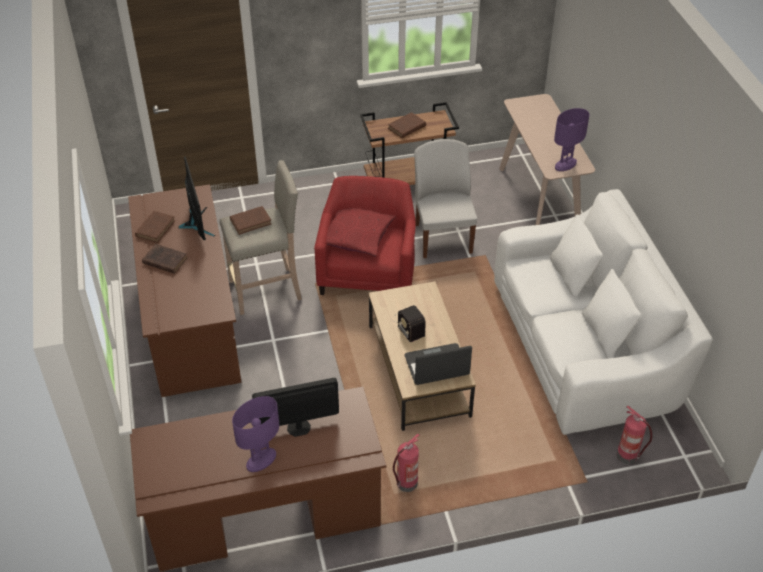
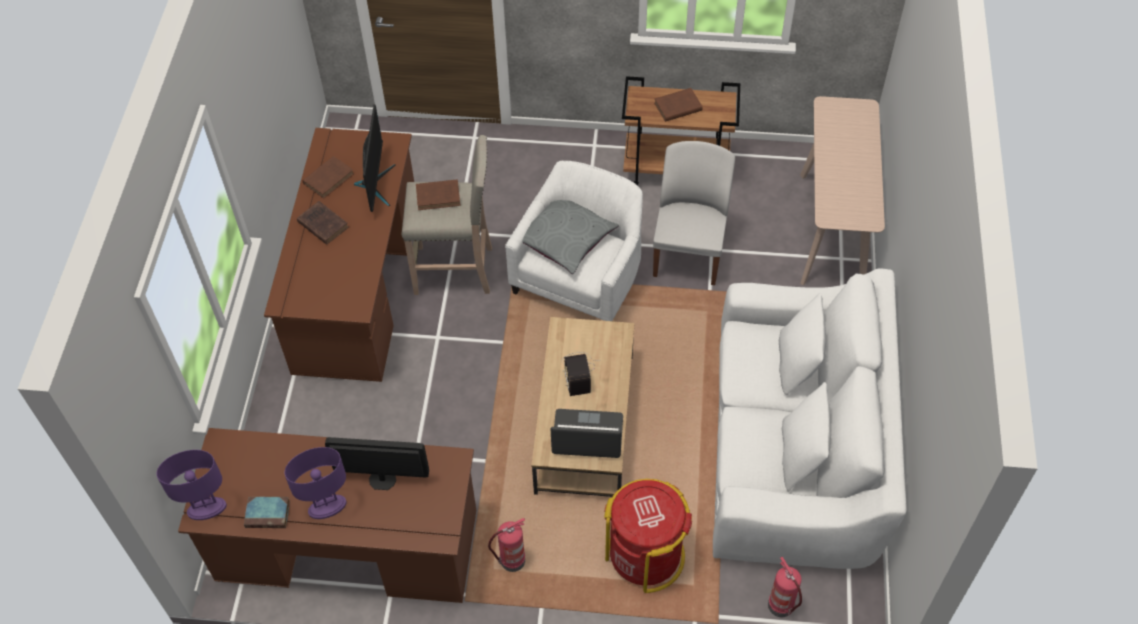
camera: 20 degrees right, 10 degrees up
(212, 479) = (269, 514): none -> book
(356, 236) = (565, 238): red pillow -> grey pillow
(368, 272) = (580, 277): red armchair -> white armchair
(509, 449) = (645, 555): none -> red trash can
(565, 165) = (849, 212): purple table lamp -> purple table lamp (207, 508)

